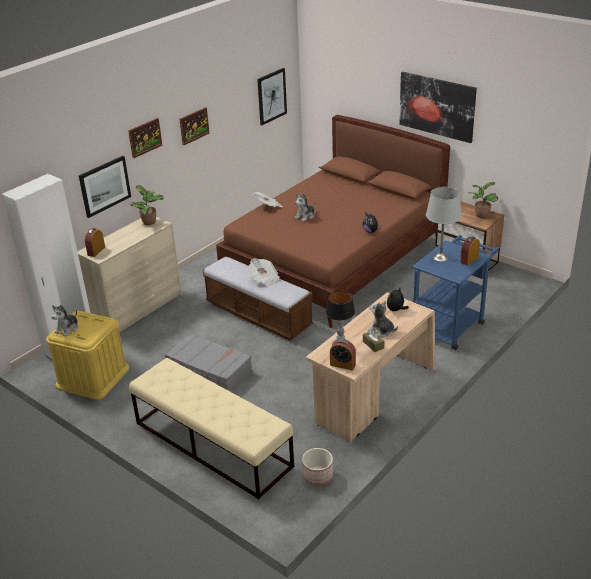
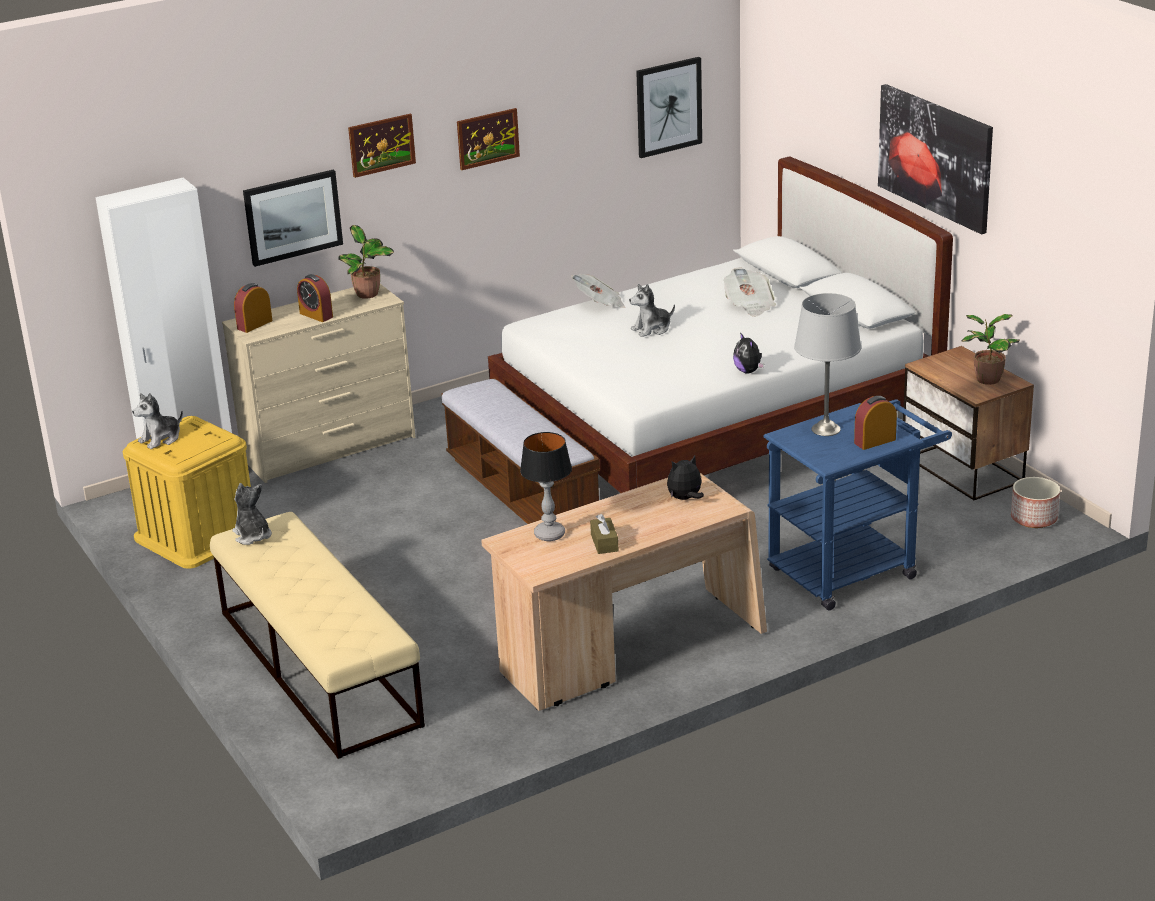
camera: 20 degrees right, 5 degrees down
(210, 370) = (385, 560): grey suitcase -> none
(264, 279) = (529, 424): newspaper -> newspaper (749, 305)
(317, 475) = (453, 746): planter -> planter (1034, 518)
(335, 261) = (716, 429): brown bed -> white bed
(342, 364) = (531, 562): alarm clock -> alarm clock (316, 315)
(381, 331) = (635, 525): plush toy -> plush toy (252, 536)

